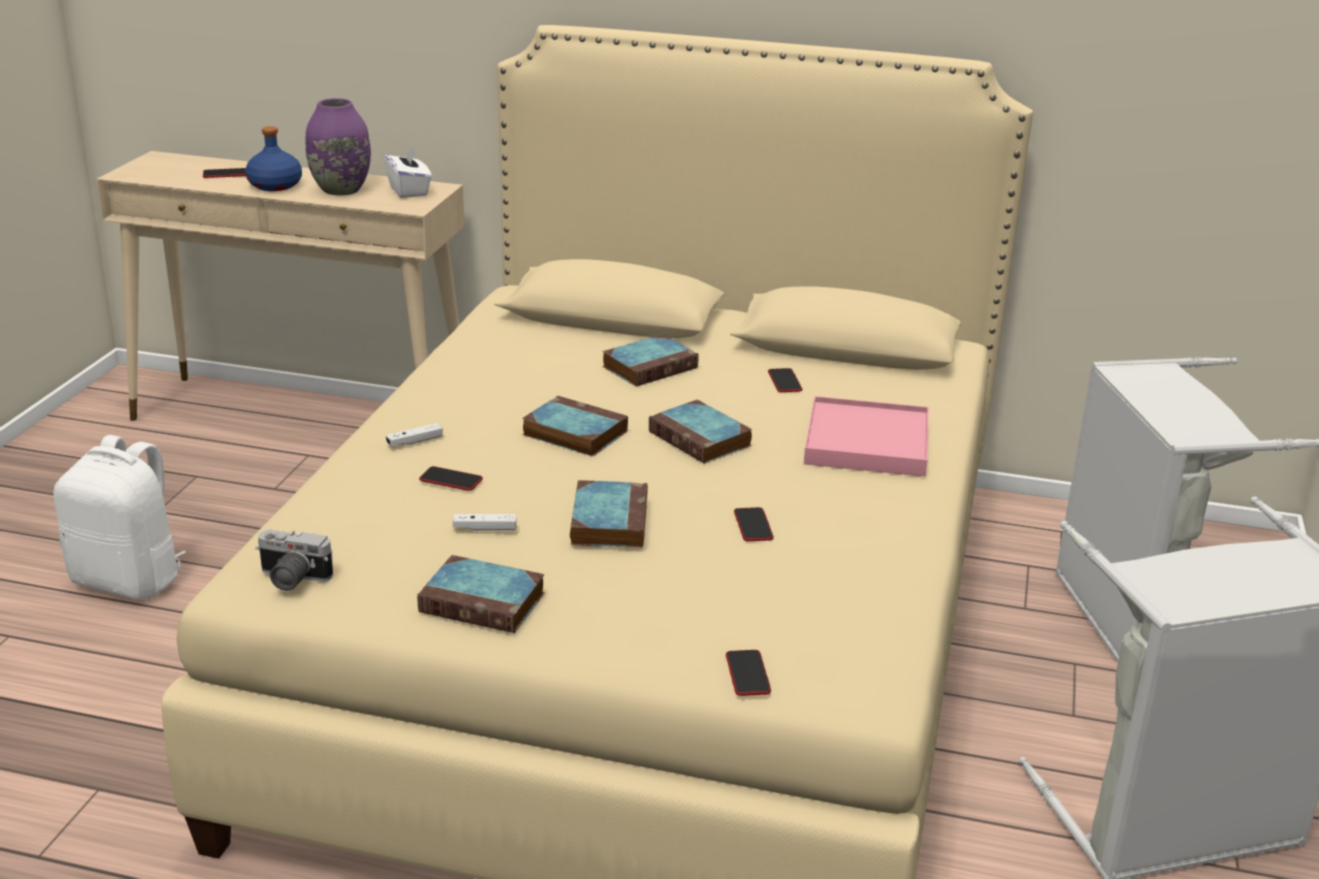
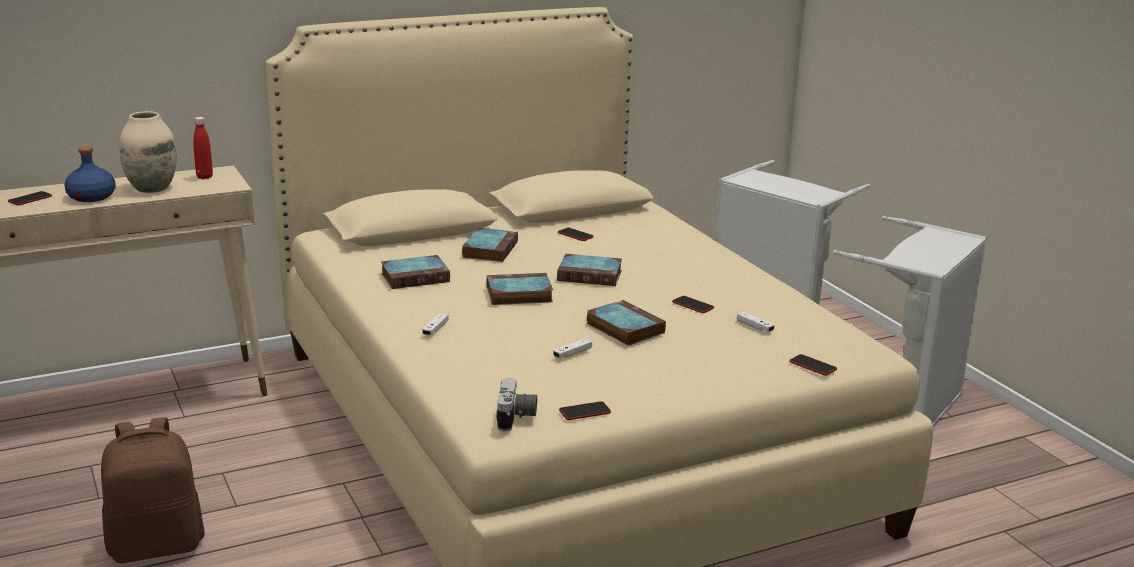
camera: 40 degrees left, 5 degrees down
(130, 580) = (156, 545): white backpack -> brown backpack
(291, 579) = (517, 418): camera -> camera turned 60 degrees counterclockwise
(340, 190) = (151, 188): purple vase -> beige vase
(409, 190) = (204, 177): white tissue box -> red bottle
(451, 480) = (501, 339): phone -> phone (585, 412)
(485, 602) = (640, 386): book -> book (416, 277)
(777, 587) = (754, 327): none -> white game controller
(867, 443) = (671, 251): pink tray -> none

